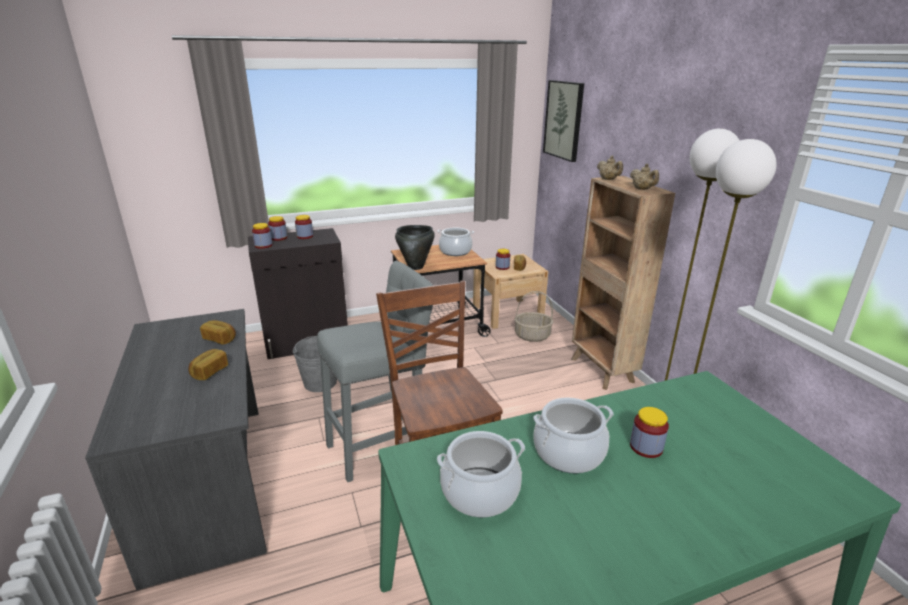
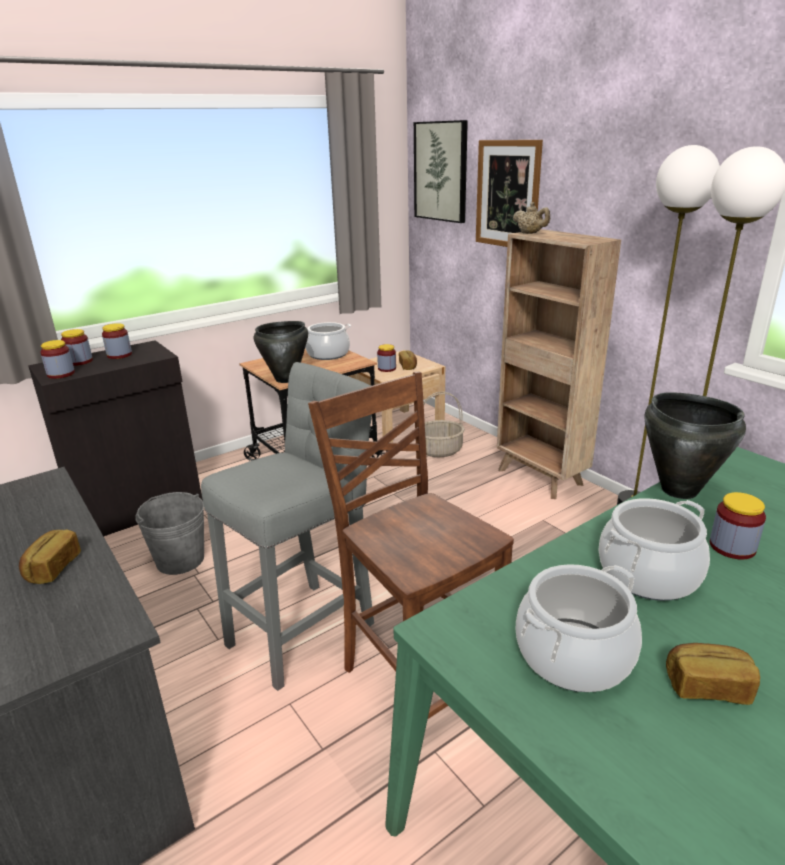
camera: 15 degrees left, 0 degrees up
(220, 339) = (46, 516): bread -> bread (707, 686)
(605, 144) = (507, 194): none -> picture
(637, 398) = (678, 489): none -> black cooking pot
(642, 189) = (581, 239): beige teapot -> none

